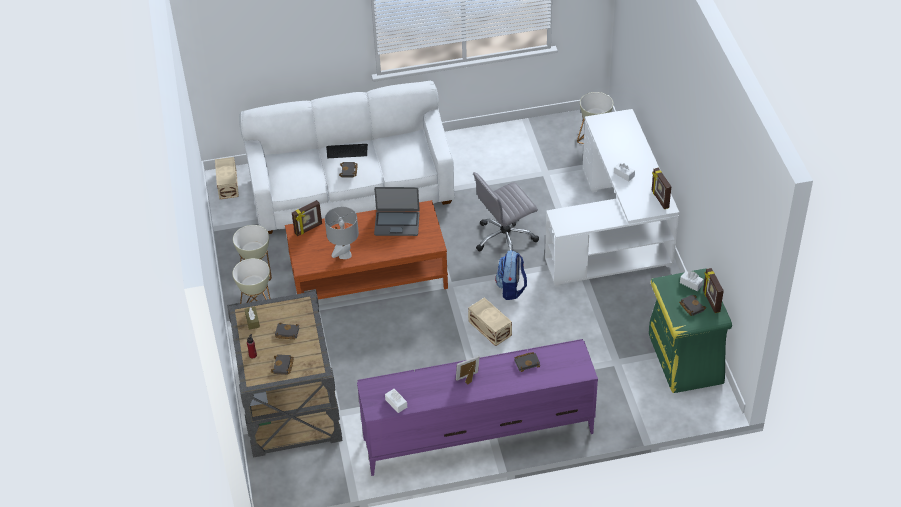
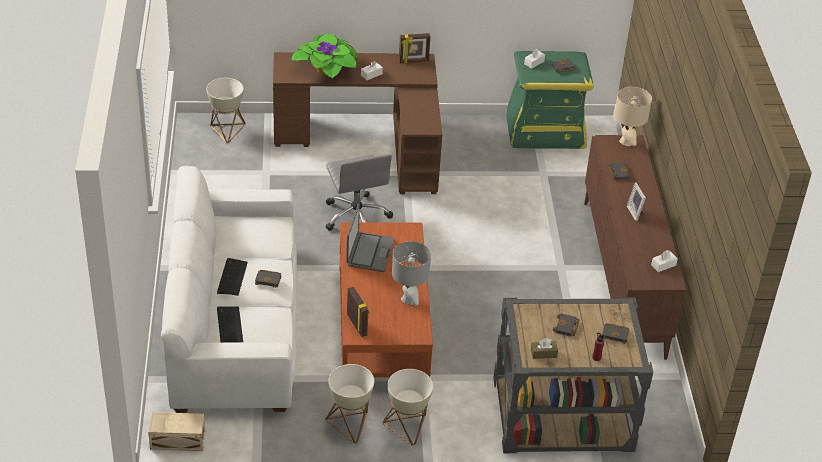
camera: 85 degrees left, 5 degrees down
(293, 160) = (229, 326): none -> keyboard
(477, 437) = (624, 277): purple cabinet -> brown cabinet
(490, 327) = (481, 247): beige storage box -> none
(511, 288) = (430, 224): backpack -> none
(581, 365) = (626, 142): none -> beige table lamp
(615, 231) = (369, 142): white desk -> brown desk
(618, 145) = (326, 70): none -> potted plant
(711, 301) = (558, 56): picture frame -> none

